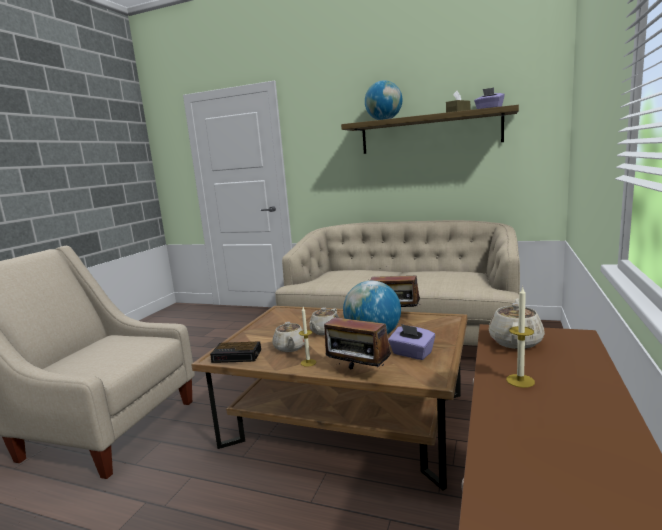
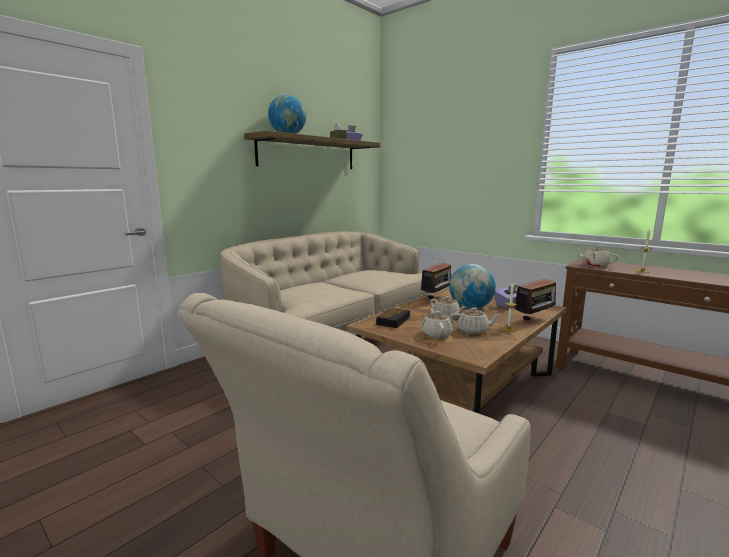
camera: 70 degrees left, 0 degrees up
(238, 356) = (480, 348): alarm clock -> alarm clock (393, 320)
(269, 335) = (436, 334): none -> beige teapot

